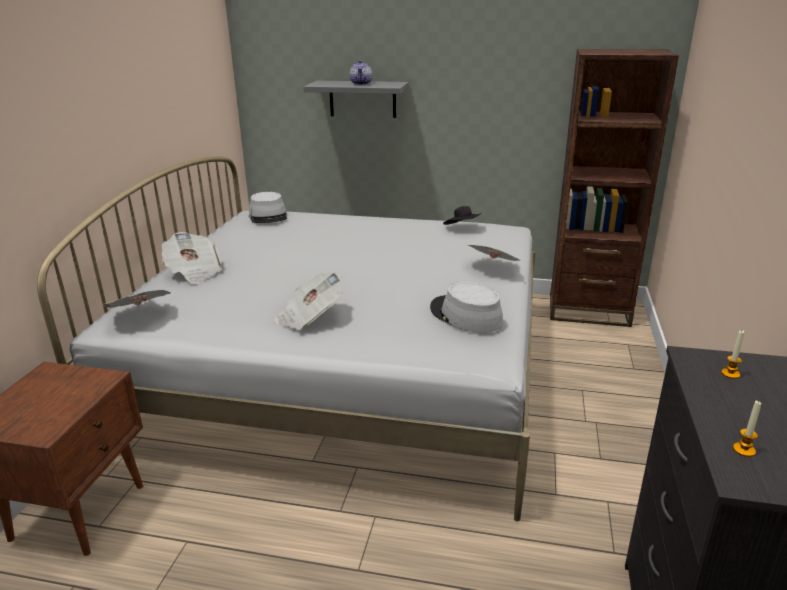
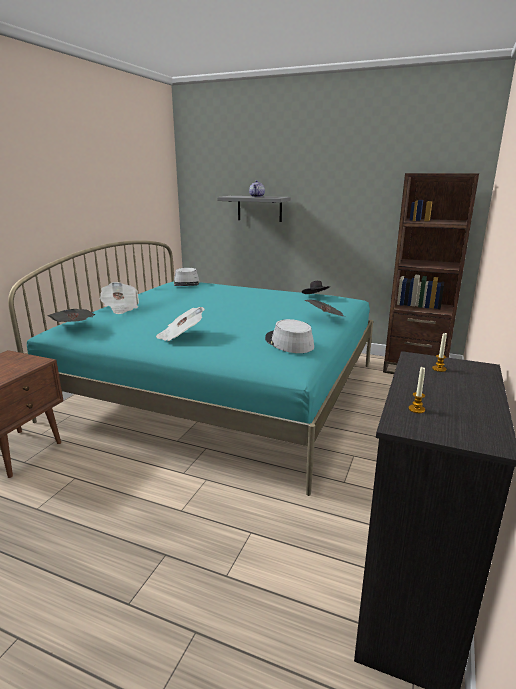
camera: 10 degrees right, 5 degrees down
(345, 371) = (221, 390): white bed -> turquoise bed

